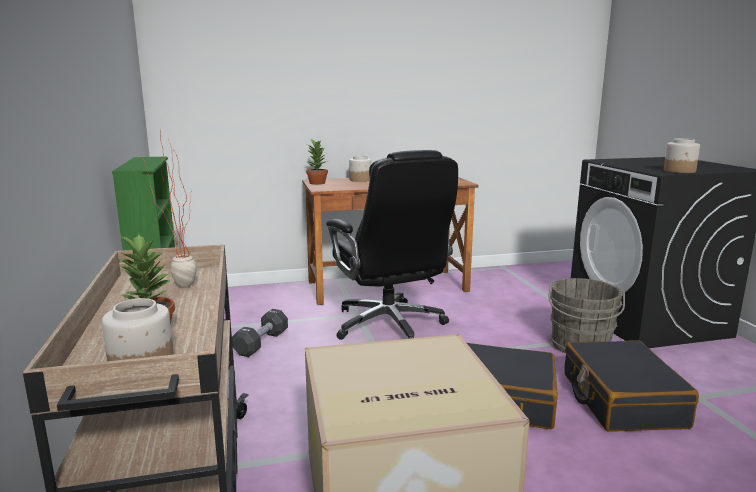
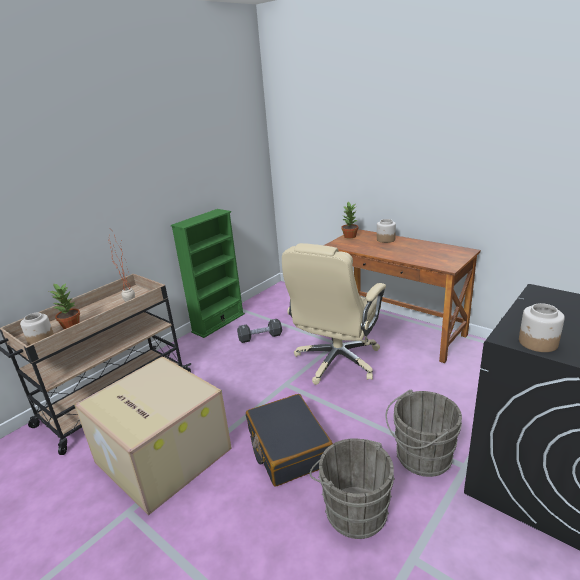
camera: 55 degrees right, 10 degrees up
(390, 325) = (336, 361): black office chair -> beige office chair
(621, 400) = (353, 509): black suitcase -> grey bucket

